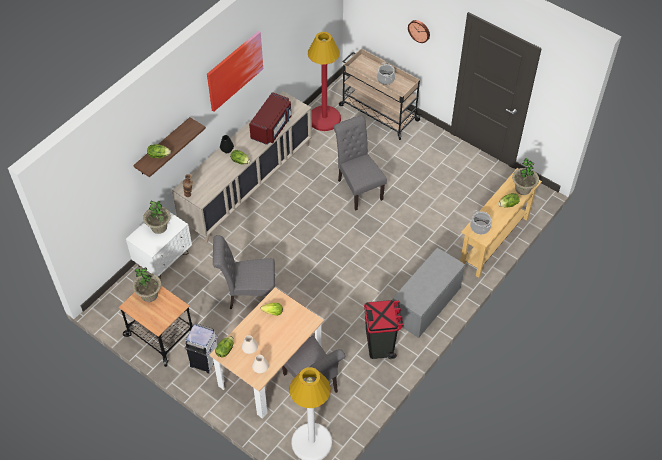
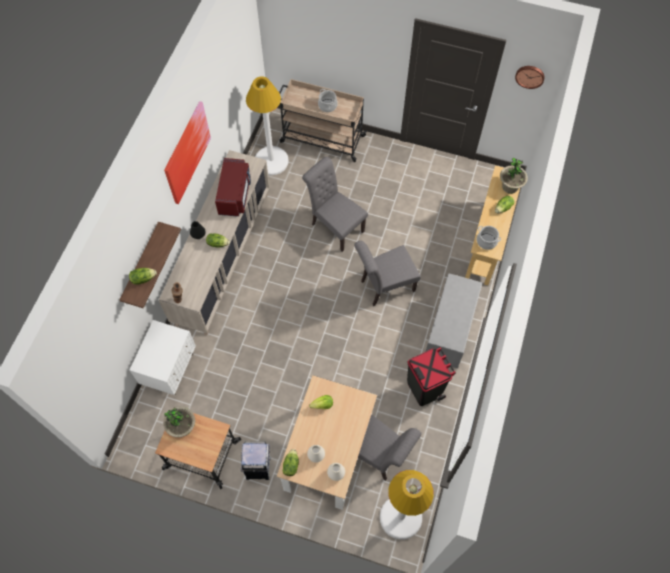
camera: 20 degrees left, 10 degrees up
(159, 227) = (160, 345): potted plant -> none
(248, 295) = (273, 379): grey chair -> grey chair (384, 286)
(324, 119) = (271, 161): red floor lamp -> white floor lamp
(419, 30) = (357, 48): wall clock -> wall clock (530, 76)

